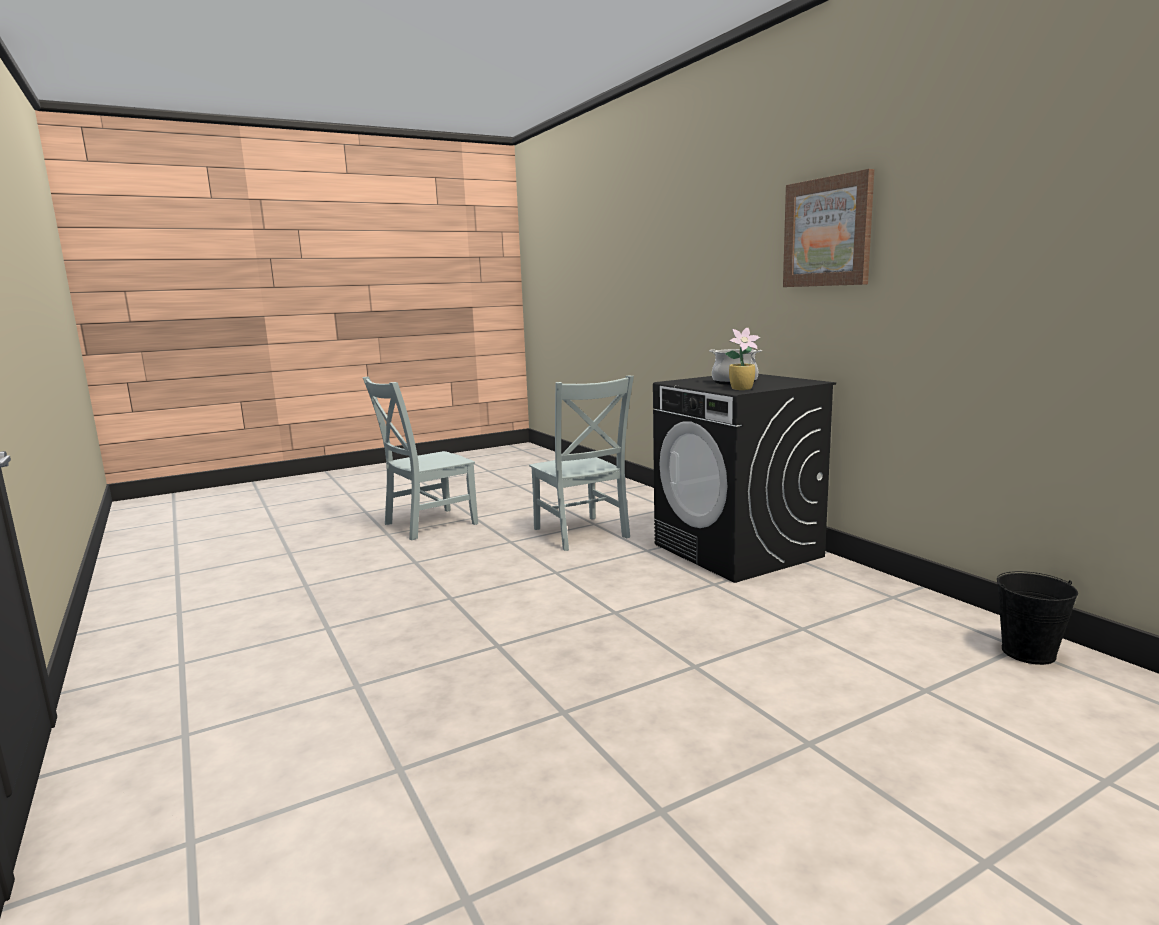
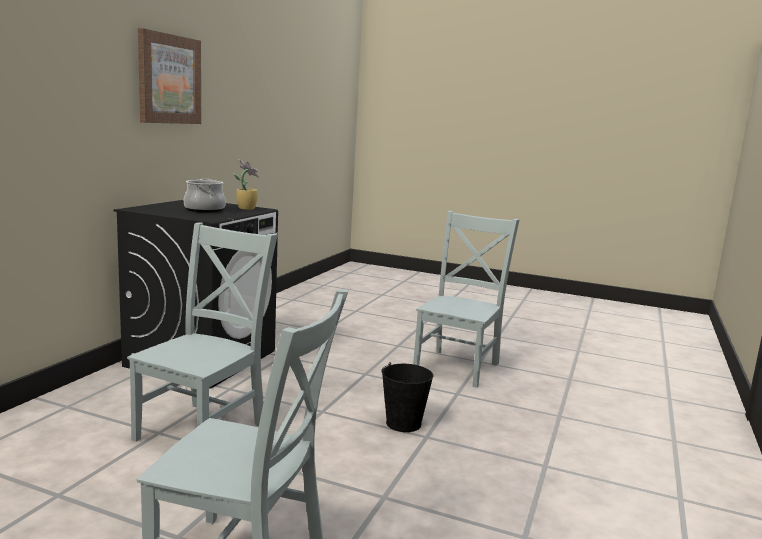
camera: 130 degrees left, 0 degrees up
(567, 682) = (458, 366): none -> grey chair
(1028, 653) = (296, 298): black bucket -> black bucket (403, 423)

